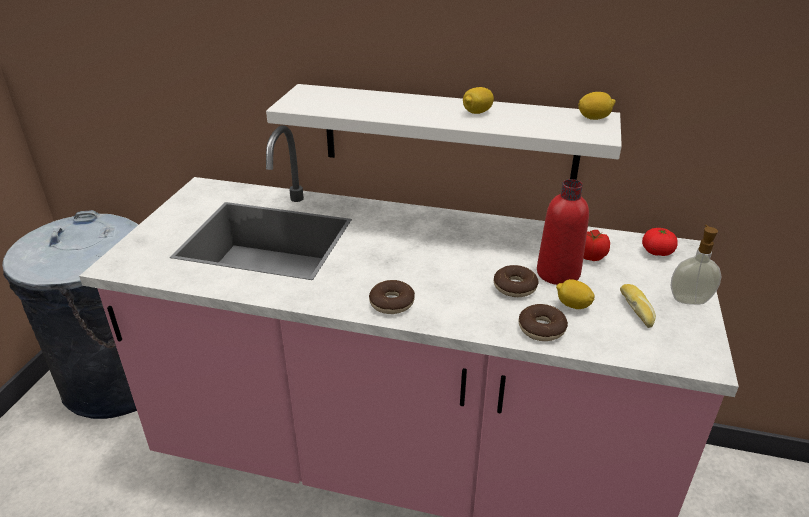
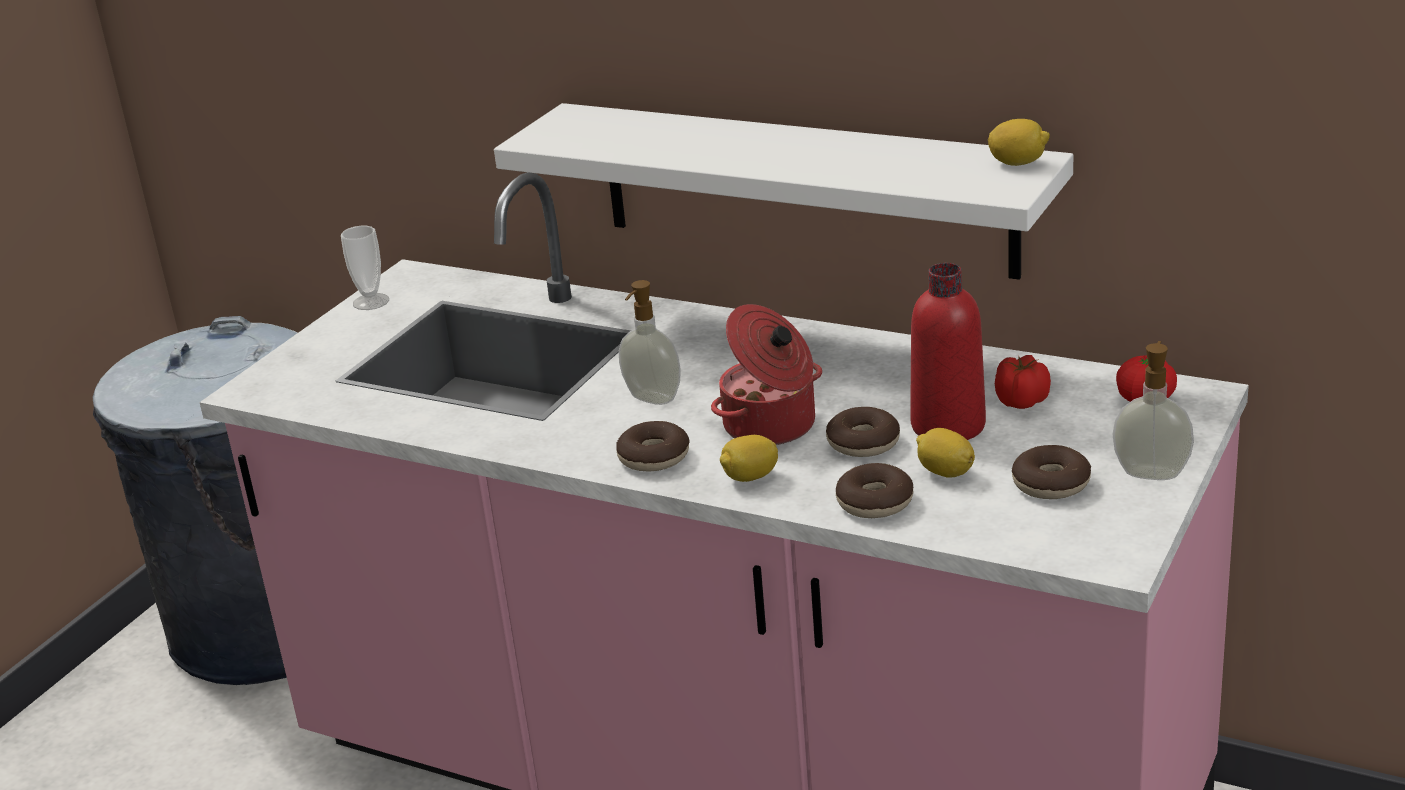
camera: 15 degrees right, 5 degrees down
(181, 204) = (371, 302): none -> cup
(375, 262) = (651, 399): none -> soap dispenser
(455, 278) = (771, 426): none -> cooking pot
(477, 112) = (827, 153): lemon -> lemon (750, 477)
(637, 310) = (1051, 484): bread -> donut

